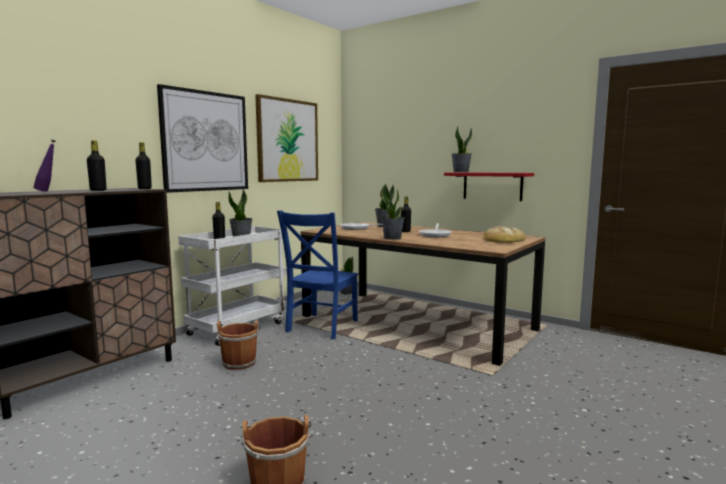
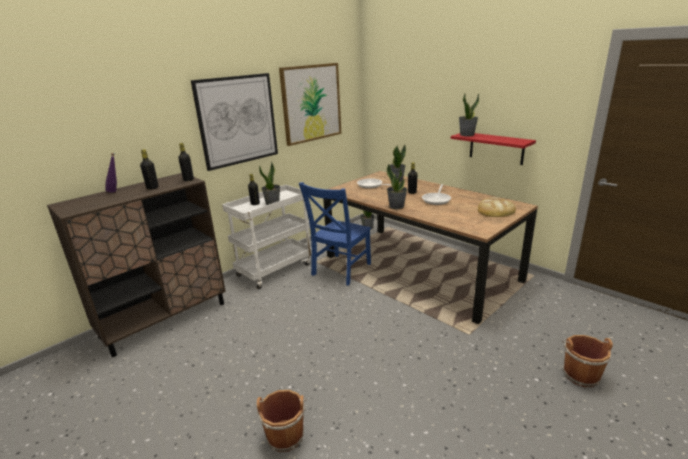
camera: 10 degrees right, 15 degrees up
(239, 362) = (272, 308): brown bucket -> brown bucket (579, 374)

